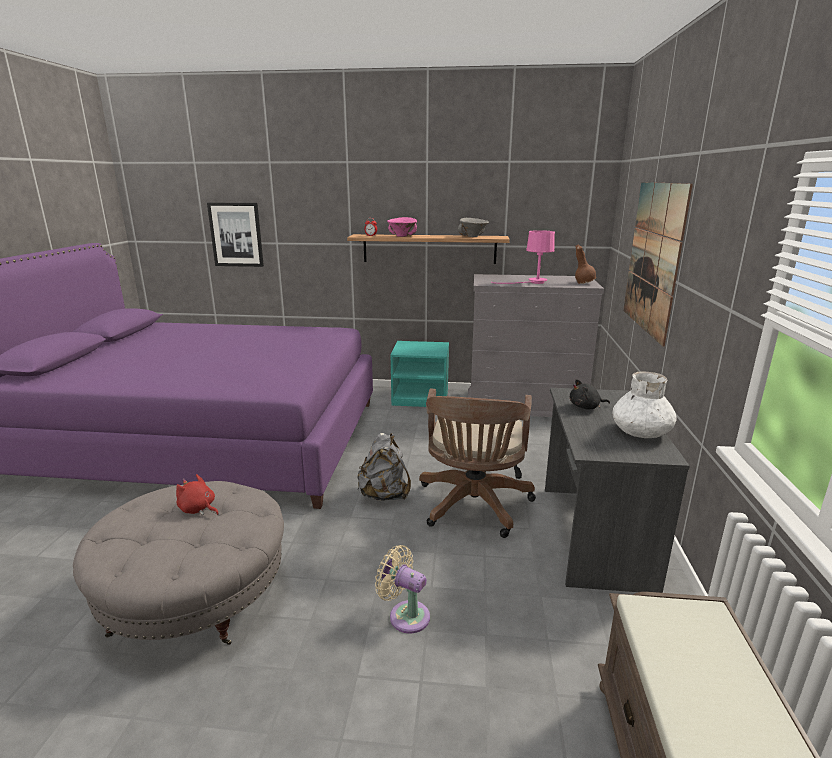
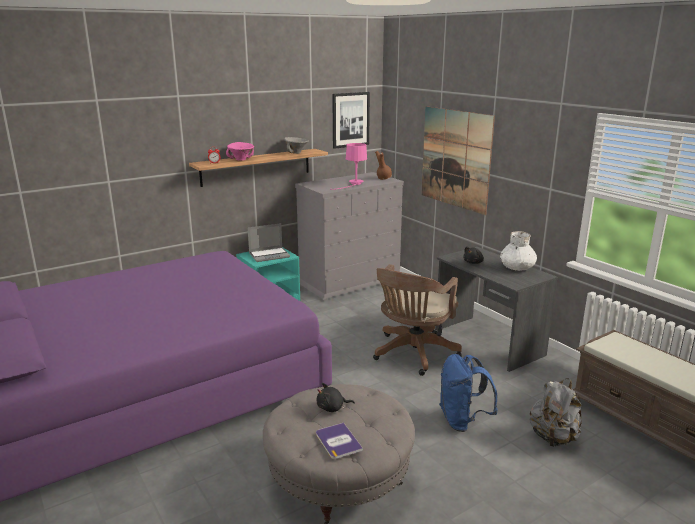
camera: 40 degrees left, 0 degrees up
(134, 545) = (338, 441): none -> book
(198, 509) = (332, 408): red plush toy -> black plush toy
(236, 234) = (61, 179): picture -> picture (350, 119)
(384, 495) = (352, 370): grey backpack -> grey backpack (553, 438)
(405, 615) = (462, 421): beige fan -> blue backpack
(422, 348) = (269, 255): none -> laptop
(473, 507) = (413, 354): brown office chair -> brown office chair turned 60 degrees clockwise

